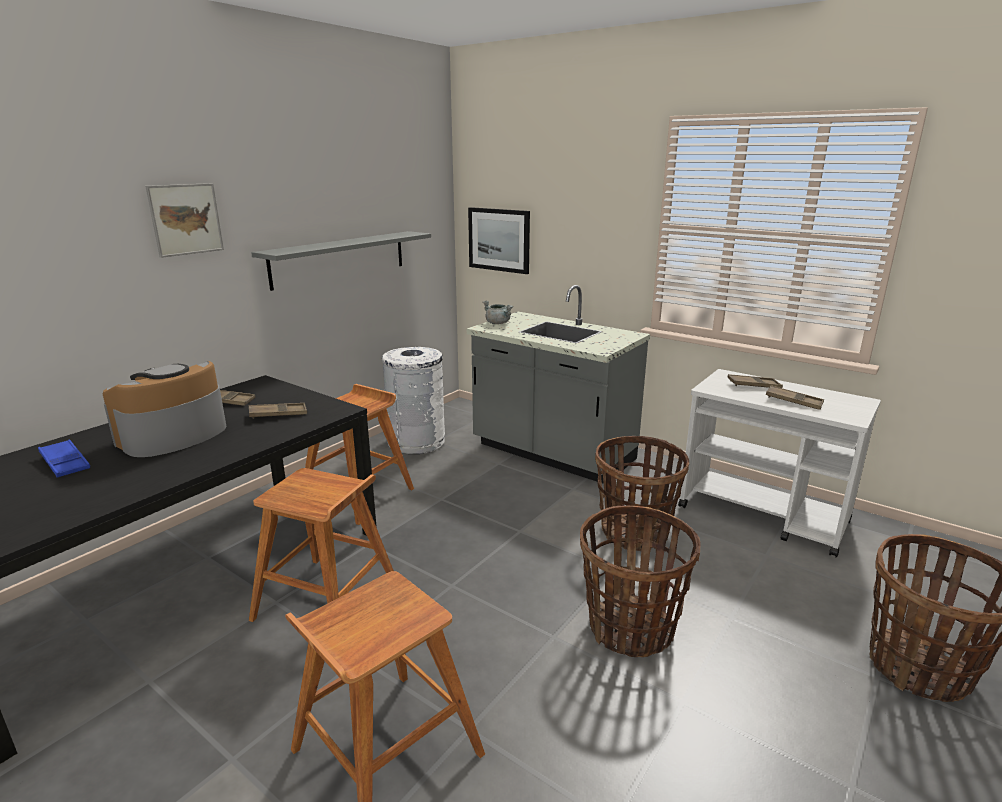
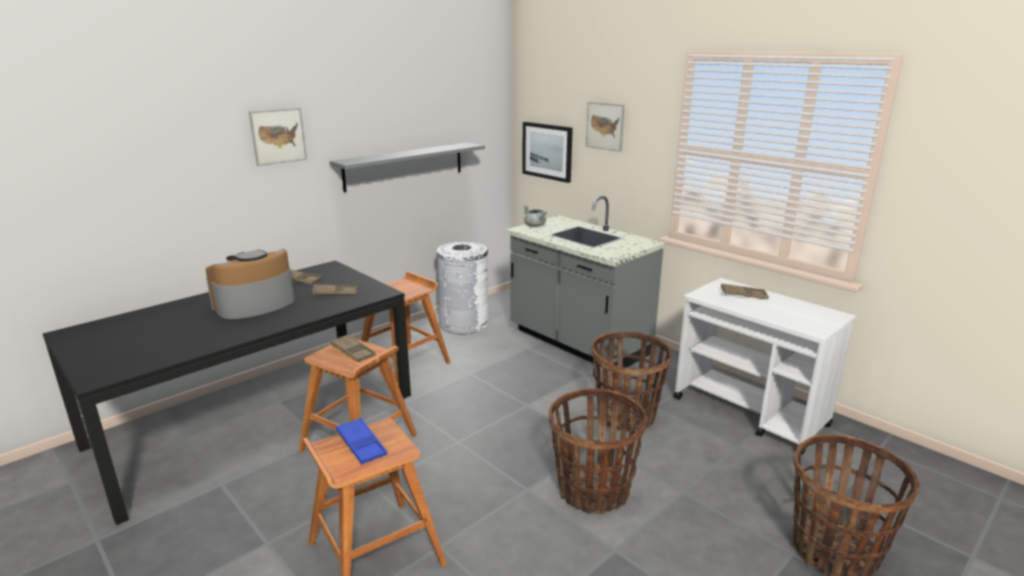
camera: 10 degrees right, 0 degrees up
(65, 463) = (176, 319): blue tray -> blue tray (361, 444)
(570, 207) = (605, 126): none -> picture
(793, 401) = (771, 312): brown tray -> brown tray (353, 351)

